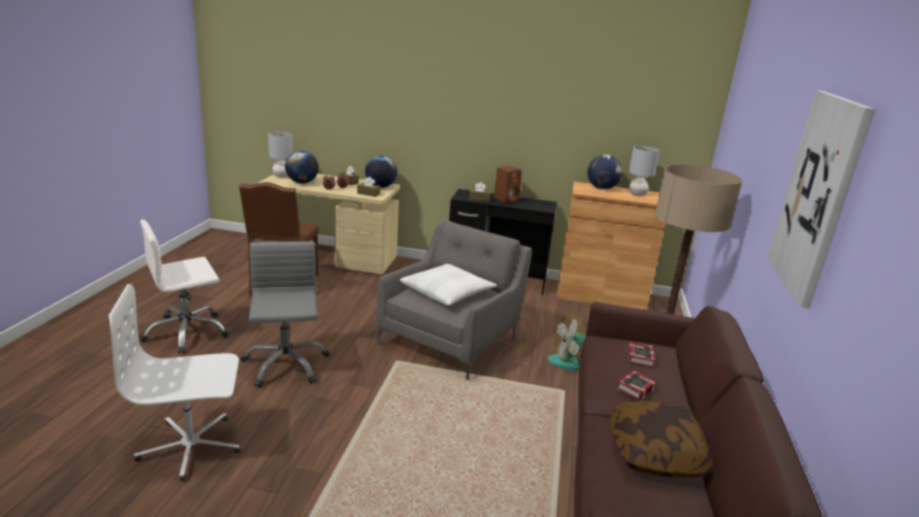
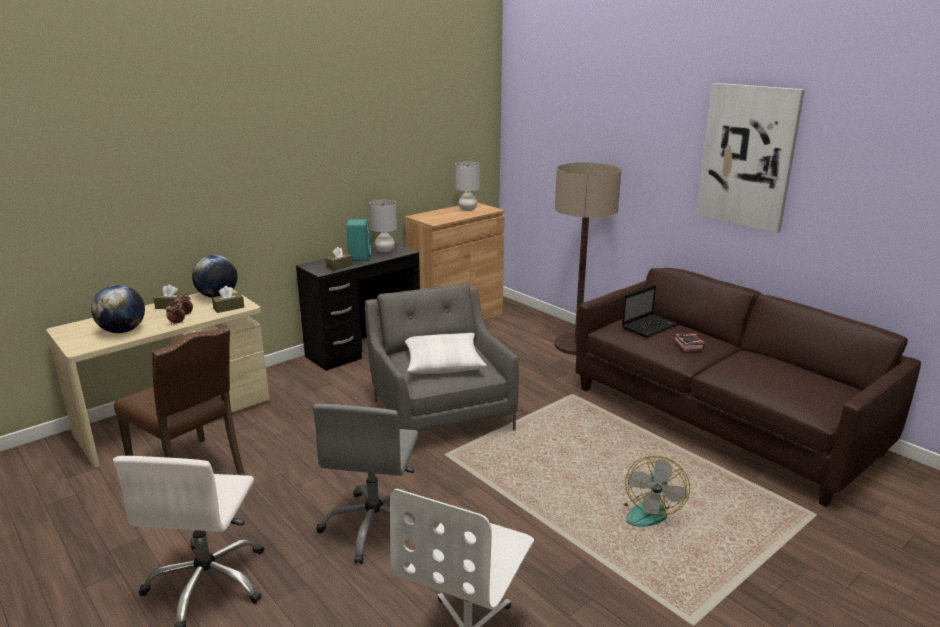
camera: 50 degrees left, 0 degrees up
(281, 176) = (72, 336): grey table lamp -> grey table lamp (385, 250)
(285, 365) = (375, 526): grey office chair -> grey office chair turned 105 degrees counterclockwise
(506, 200) = (359, 257): brown speaker -> turquoise speaker
(571, 362) = (537, 374): fan -> fan (647, 510)
(602, 188) = (437, 214): globe -> none
(641, 357) = (649, 326): book -> laptop
(656, 453) = (768, 369): pillow -> none

